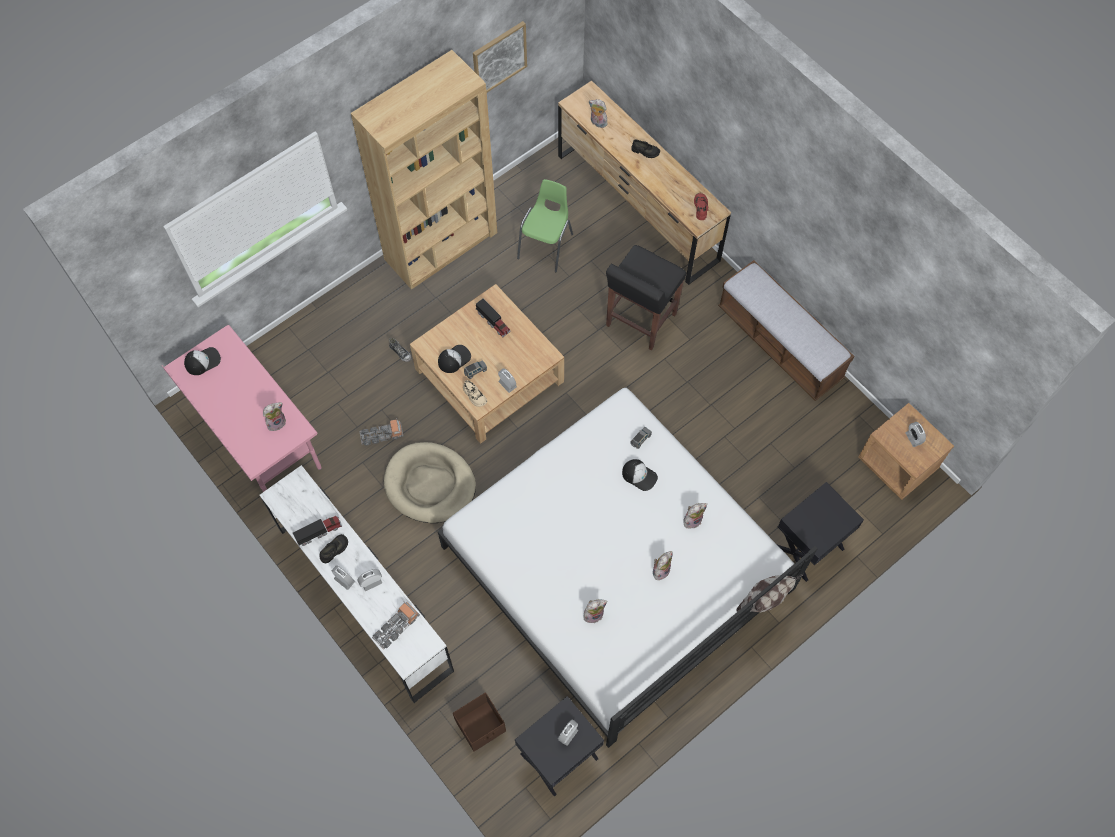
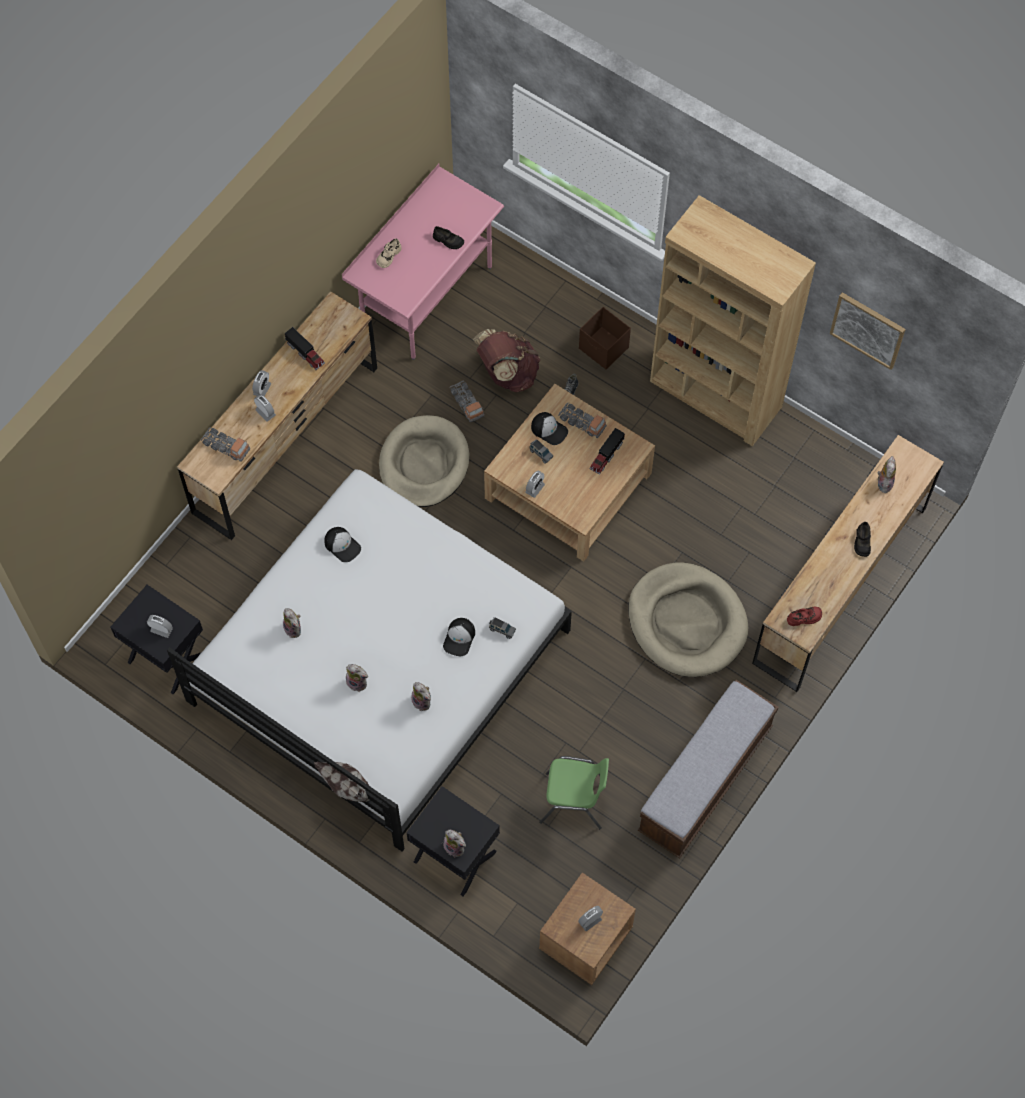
camera: 75 degrees right, 0 degrees up
(202, 361) = (455, 196): cap -> cap (342, 545)
(276, 422) = (408, 280): plush toy -> plush toy (455, 847)
(334, 550) = (290, 371): black shoe -> black shoe (448, 240)
(364, 395) = (507, 374): none -> brown backpack
(365, 598) = (286, 440): white dresser -> brown dresser
(455, 332) = (582, 422): none -> toy truck
(474, 396) = (511, 460): beige shoe -> beige shoe (388, 256)
(481, 726) = (182, 579): brown storage box -> brown storage box (604, 349)
(546, 246) = (752, 501): green chair -> green chair (574, 802)
(640, 320) = (686, 622): black stool -> beige dog bed

